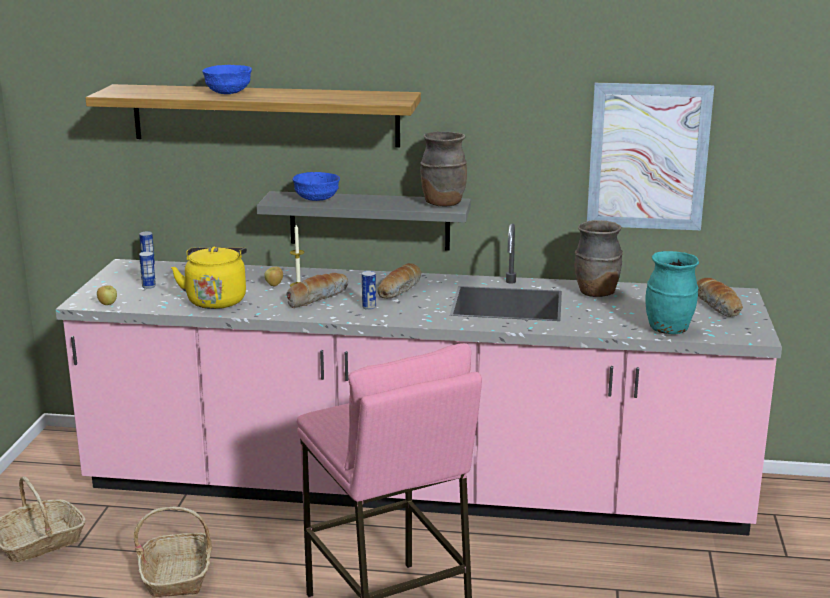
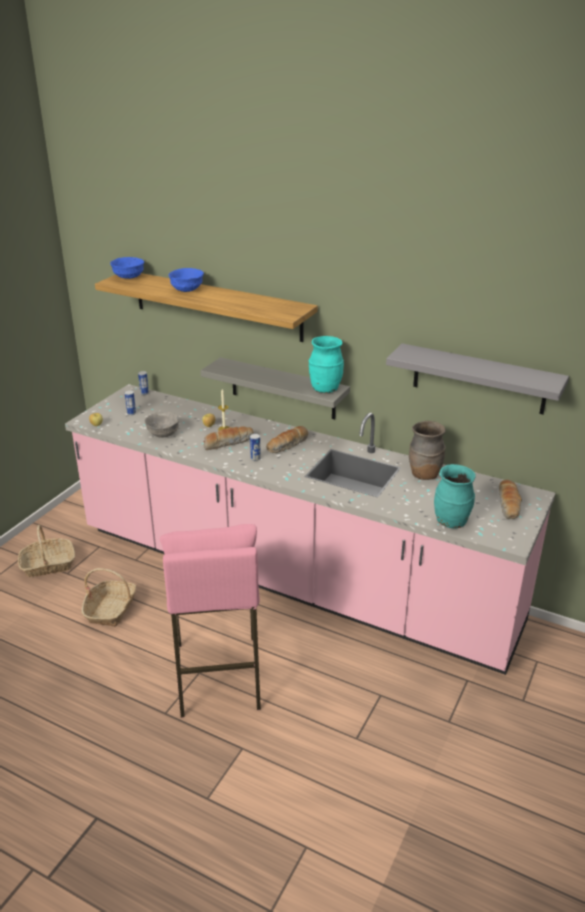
camera: 20 degrees right, 10 degrees up
(216, 300) = (163, 433): yellow kettle -> grey bowl
(316, 199) = (242, 371): blue bowl -> blue bowl (128, 277)
(442, 203) = (325, 389): brown vase -> turquoise vase
(648, 157) = (479, 379): picture -> grey shelf

